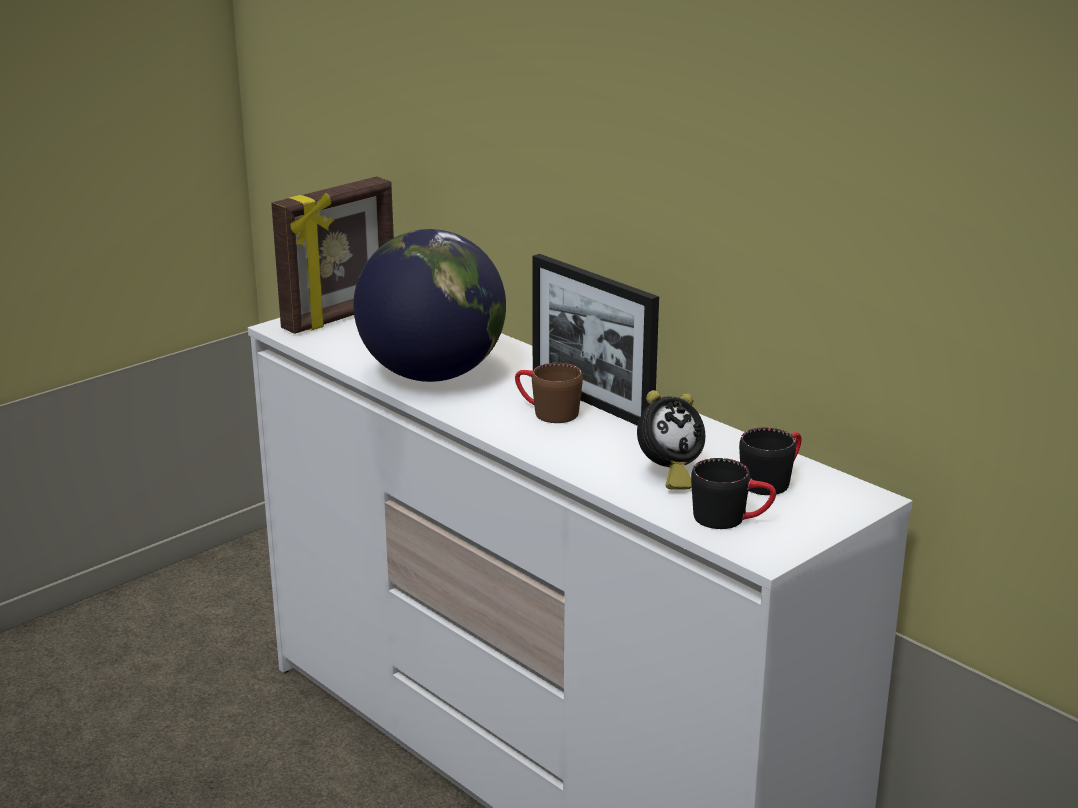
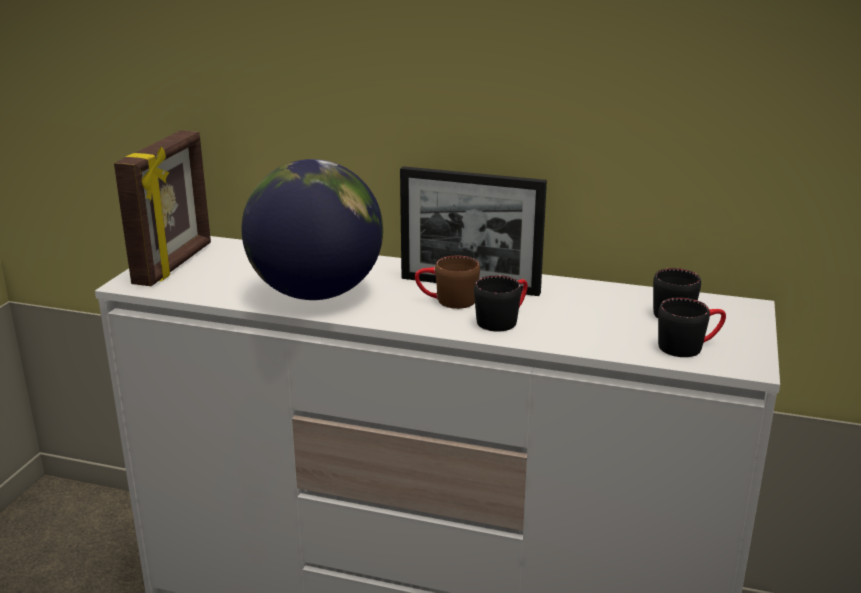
camera: 30 degrees left, 0 degrees up
(576, 443) = (503, 319): none -> black mug
(668, 475) = (601, 325): alarm clock -> none

